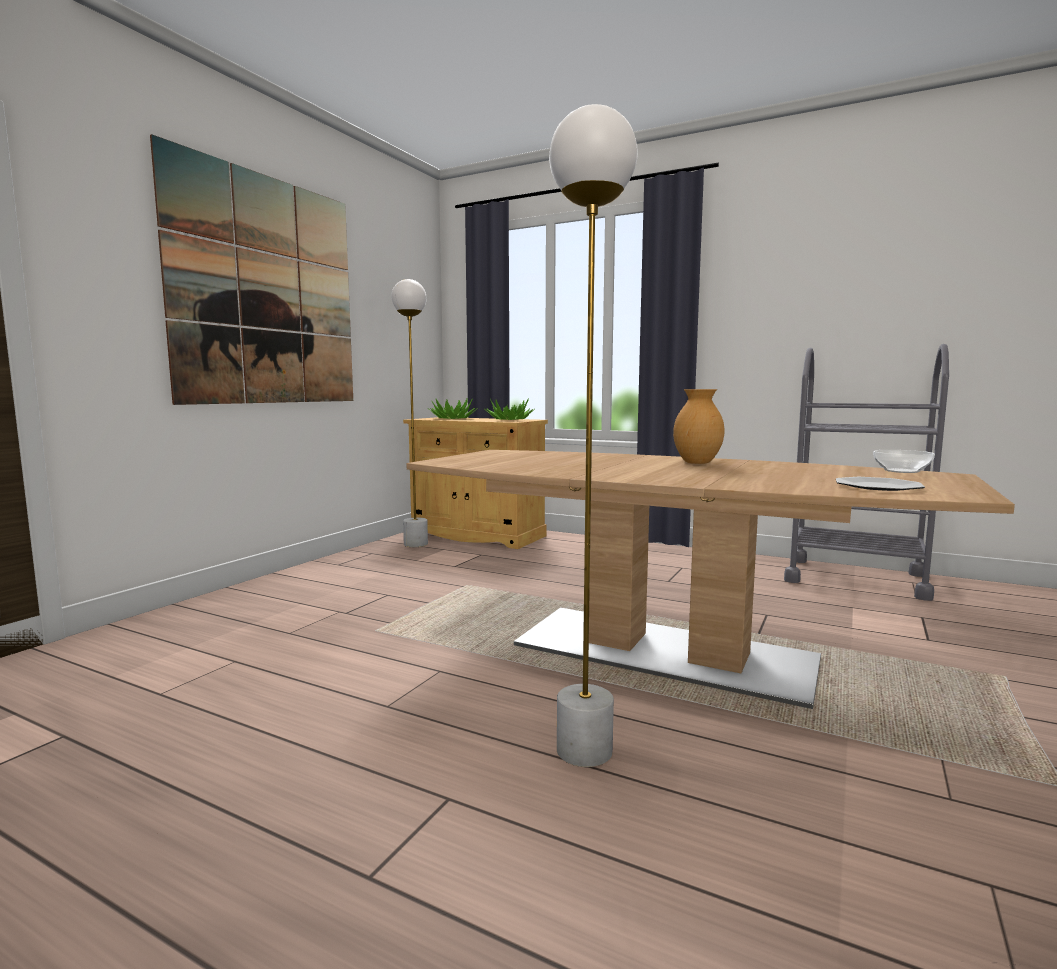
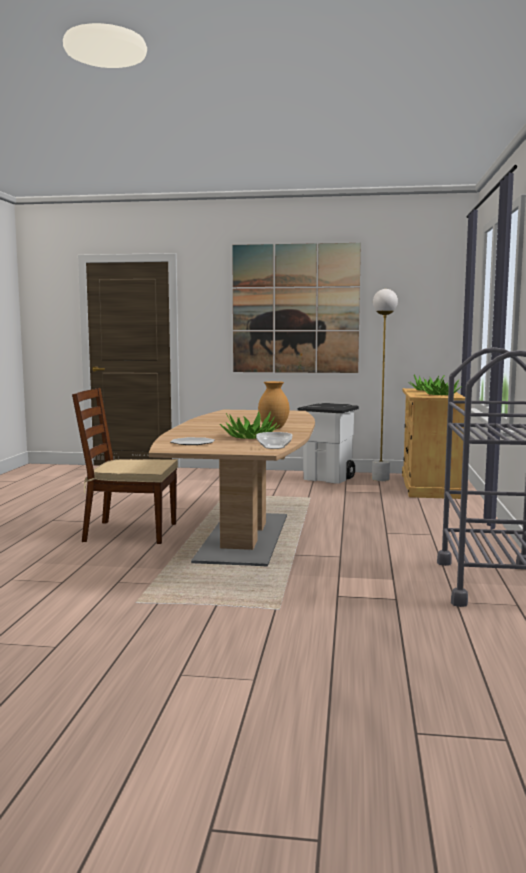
camera: 70 degrees right, 0 degrees up
(372, 561) = (329, 478): none -> white trash can
(584, 751) = (129, 532): white floor lamp -> brown chair
(800, 471) = (249, 437): none -> potted plant

